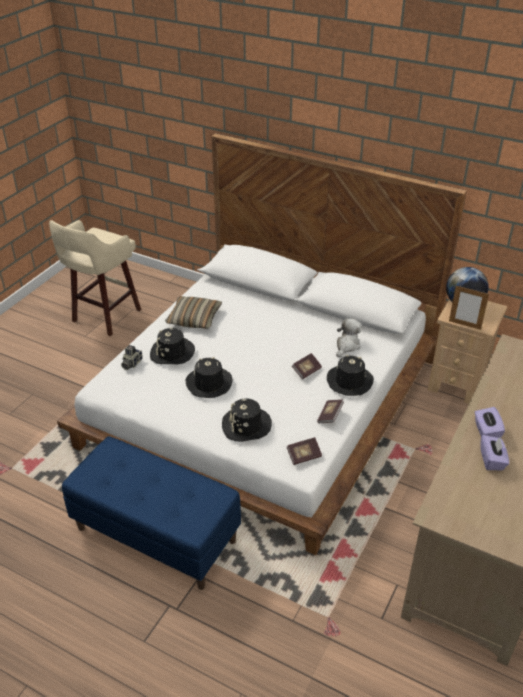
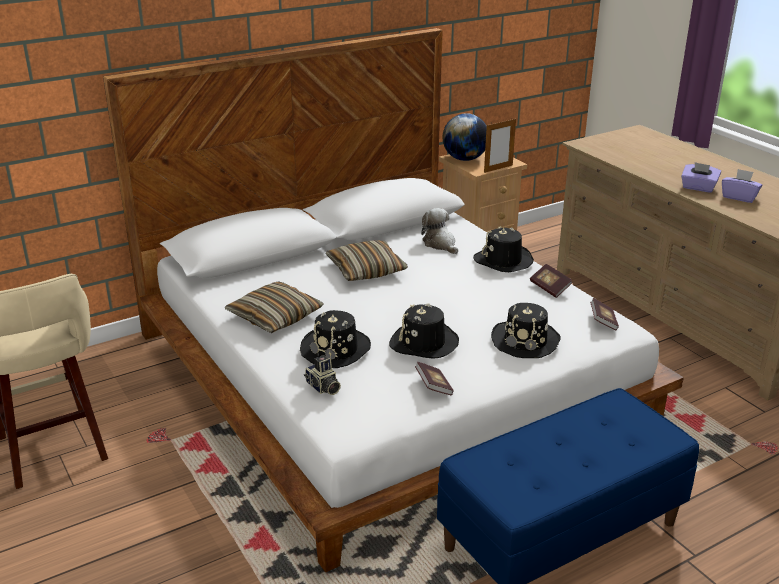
camera: 60 degrees left, 10 degrees down
(280, 329) = (366, 270): none -> pillow
(306, 371) = (462, 277): book -> book (433, 387)

